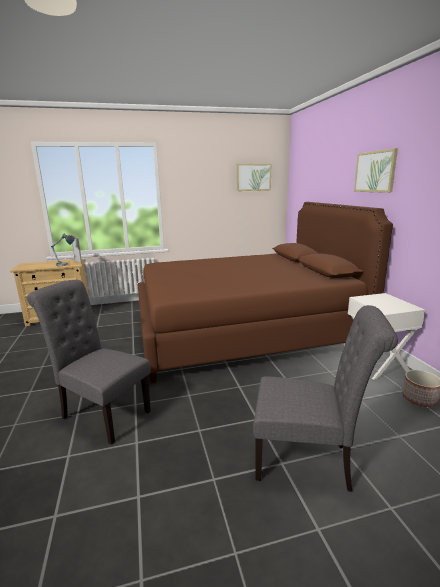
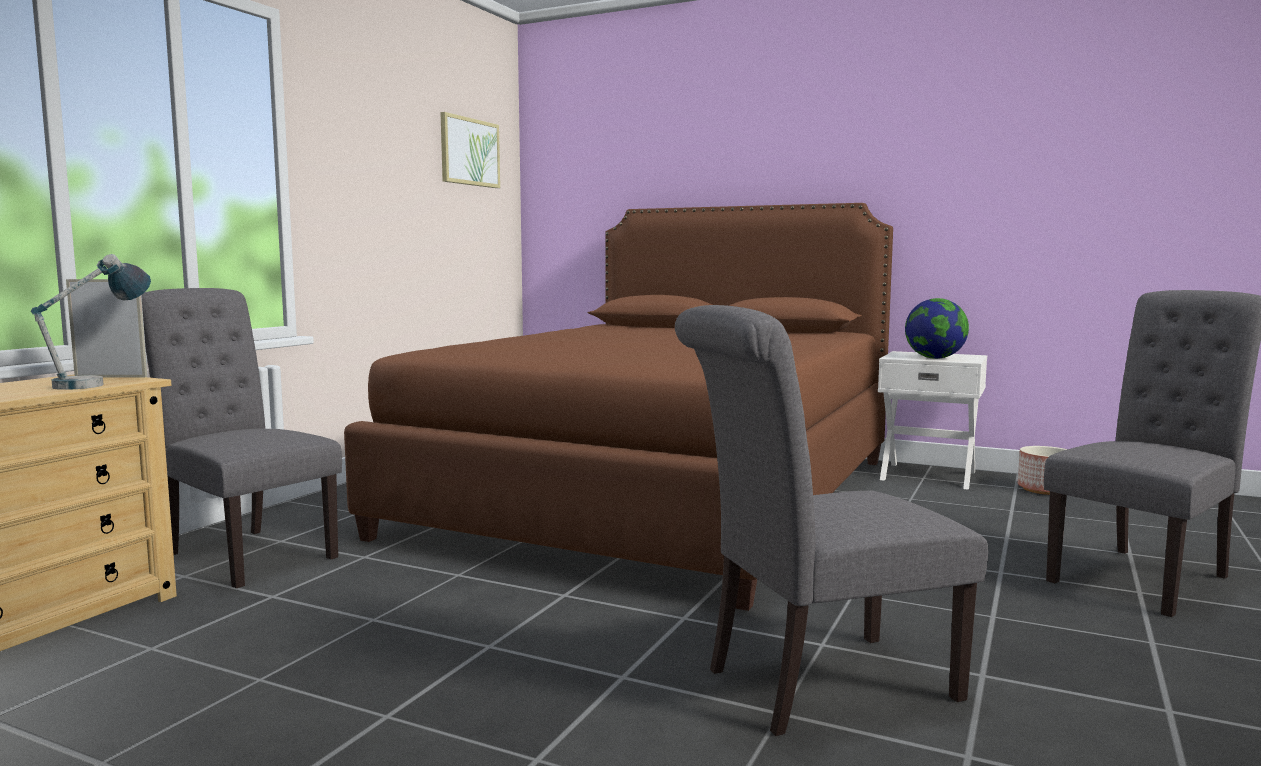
camera: 50 degrees left, 10 degrees down
(119, 312) = (244, 554): none -> grey chair
(375, 171) = (824, 143): picture -> none
(377, 304) = (935, 358): none -> globe

